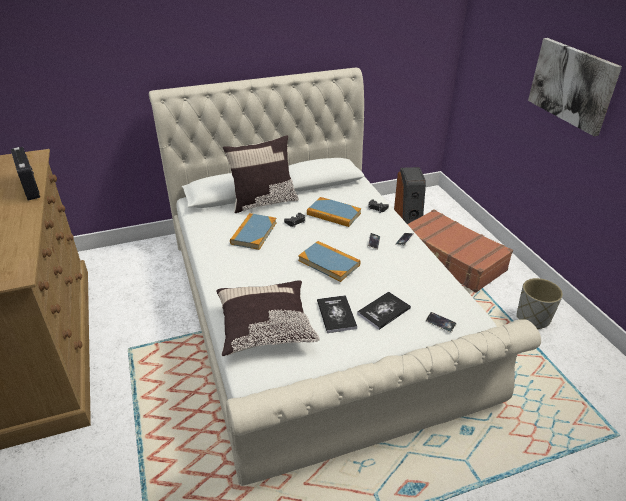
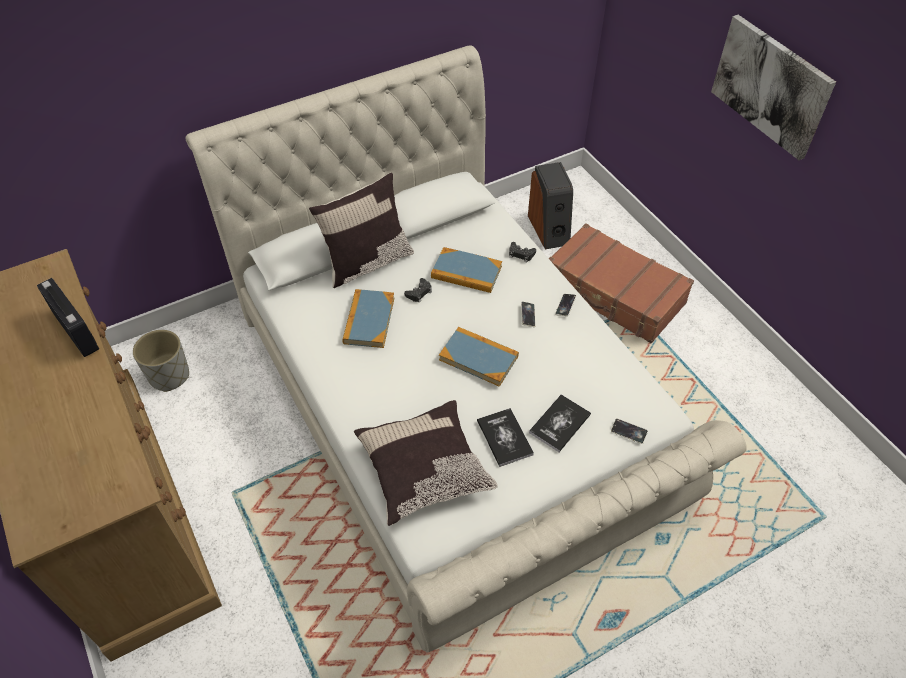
camera: 10 degrees left, 15 degrees up
(533, 318) = (723, 372): grey planter -> grey planter (170, 375)

